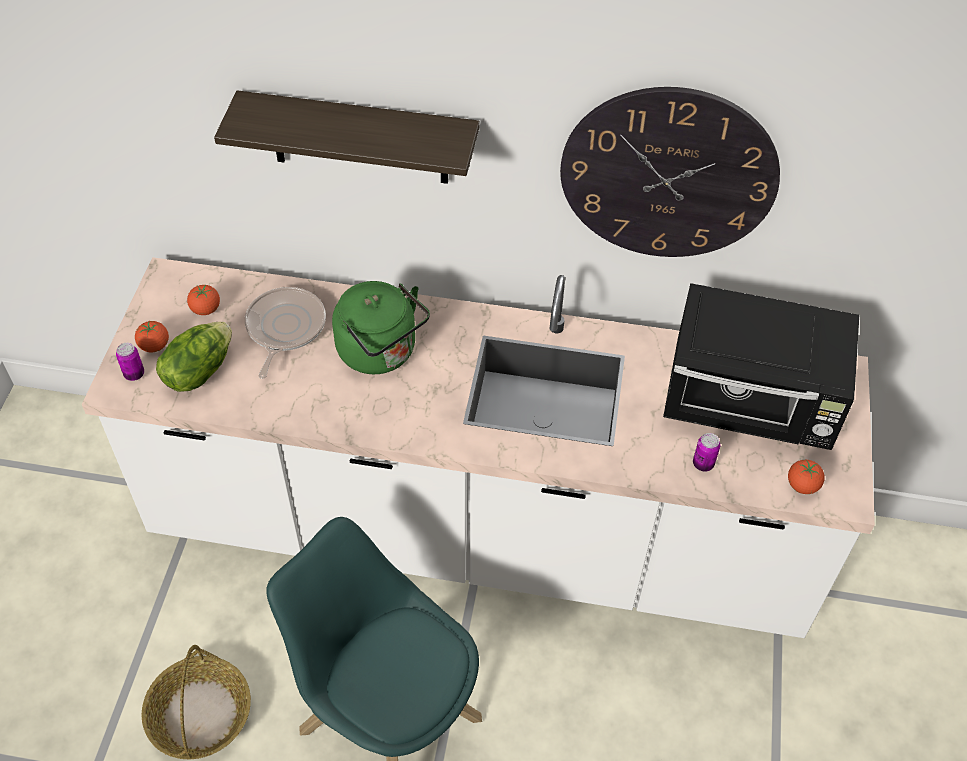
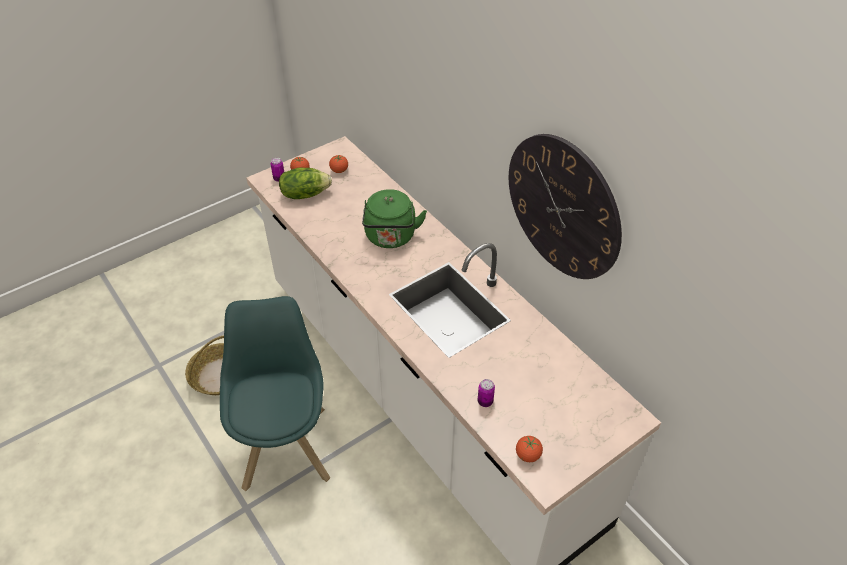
camera: 45 degrees right, 5 degrees down
(284, 328) = (361, 199): frying pan -> none
(359, 138) = (428, 104): shelf -> none
(750, 404) = (551, 393): black microwave -> none

